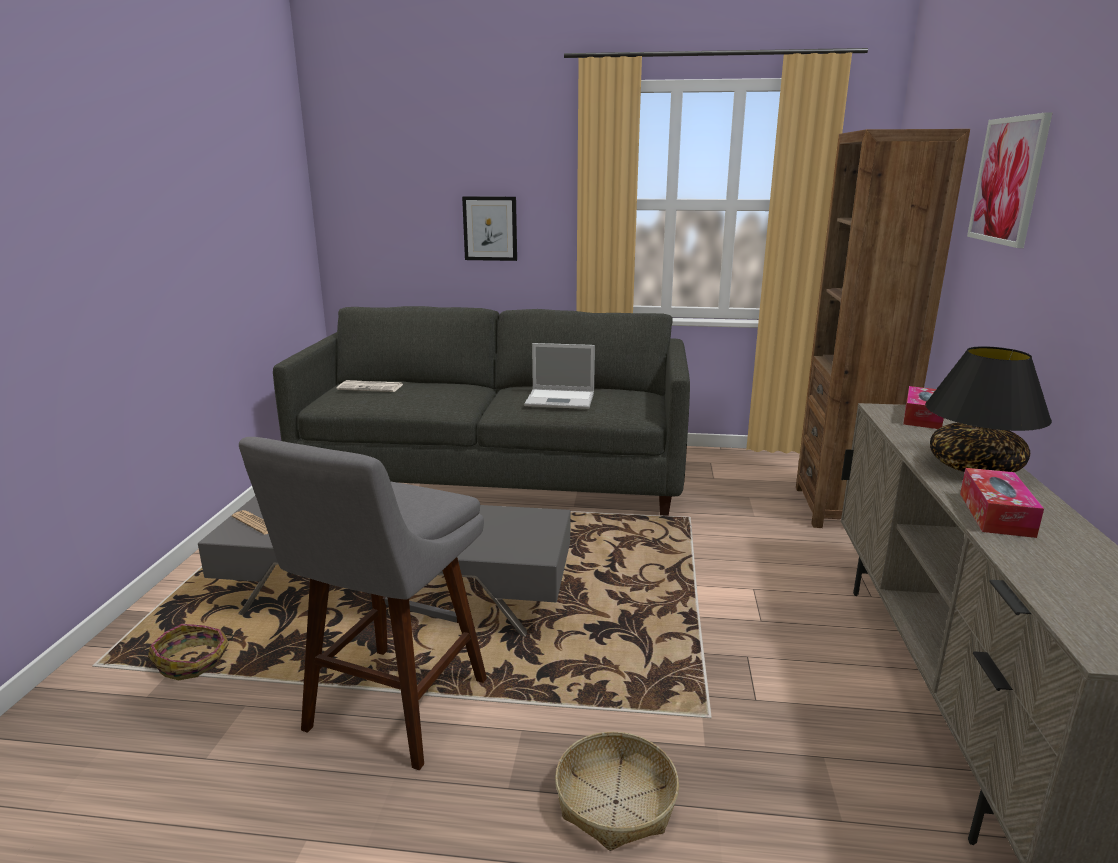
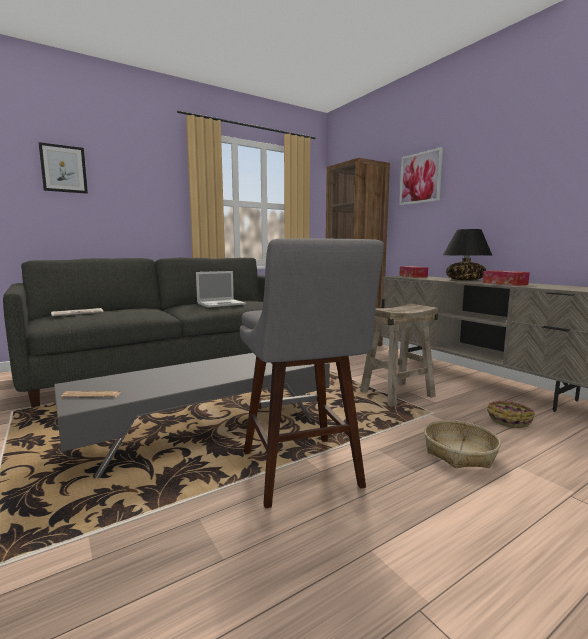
camera: 40 degrees left, 10 degrees down
(193, 662) = (102, 519): basket -> basket (509, 420)
(490, 228) = (129, 212): picture -> picture (63, 169)
(719, 653) = (397, 394): none -> beige stool

